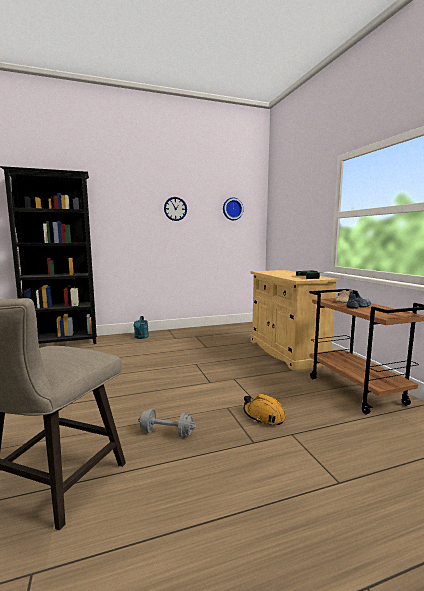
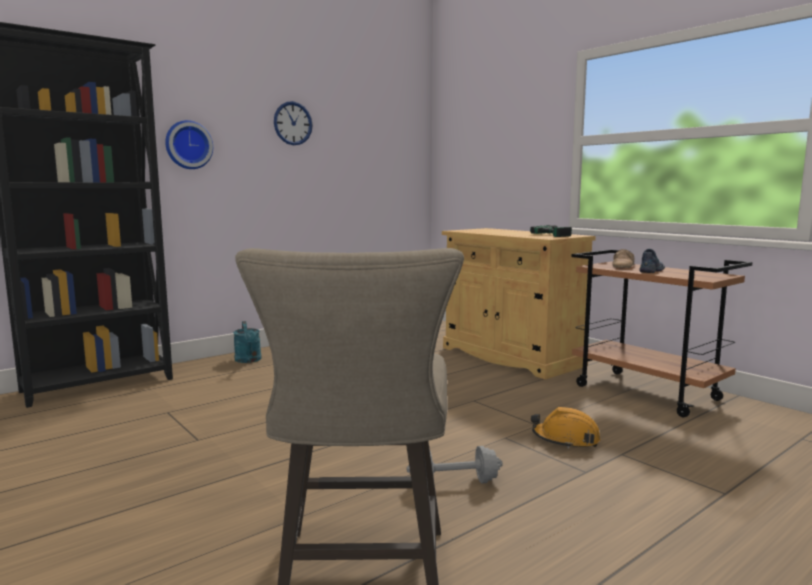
camera: 20 degrees left, 0 degrees up
(232, 209) = (382, 127): wall clock -> wall clock (188, 145)

